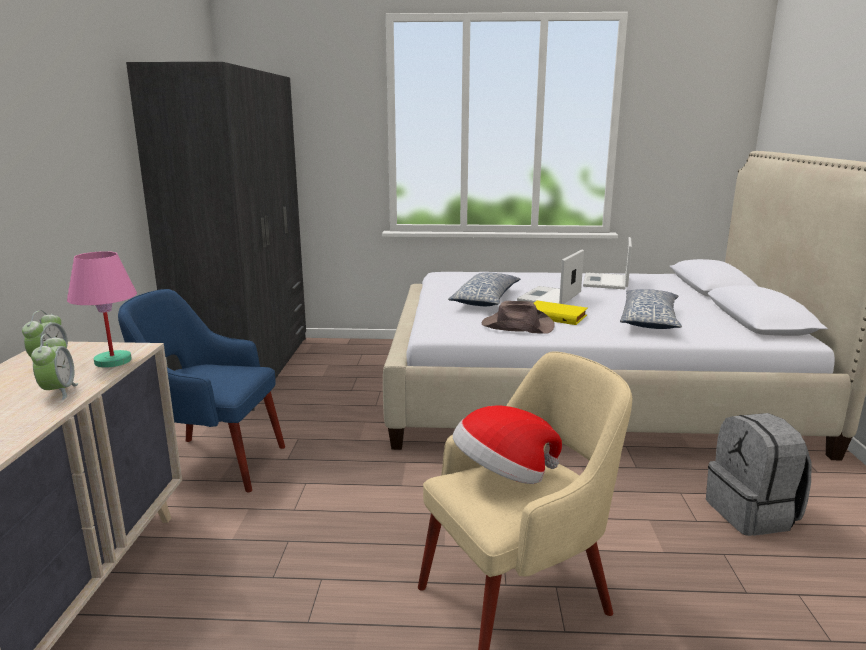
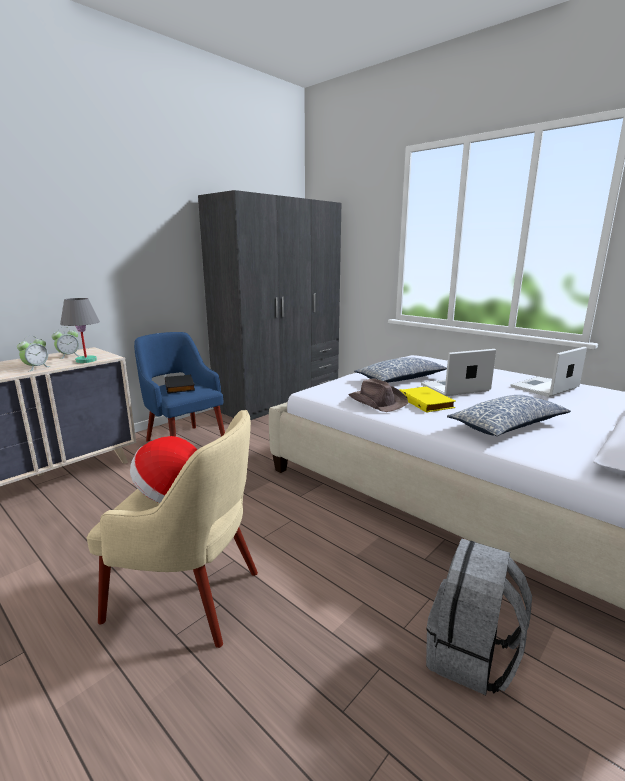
camera: 40 degrees right, 0 degrees up
(114, 361) = (86, 360): pink table lamp -> grey table lamp
(207, 374) = (181, 386): none -> black book

